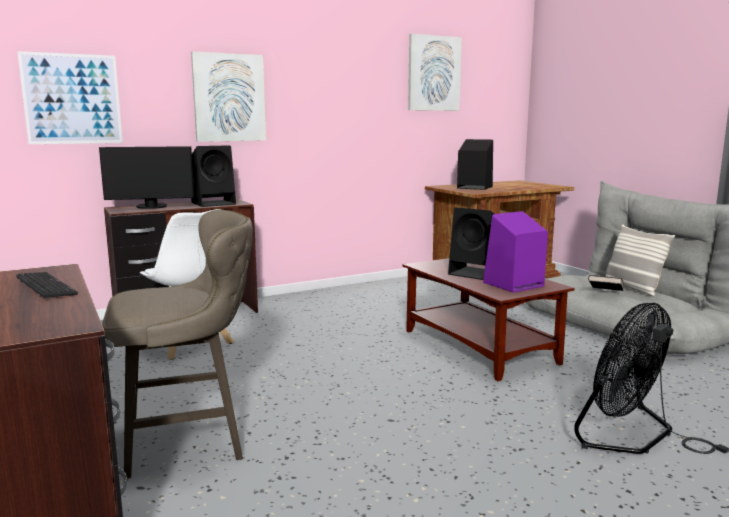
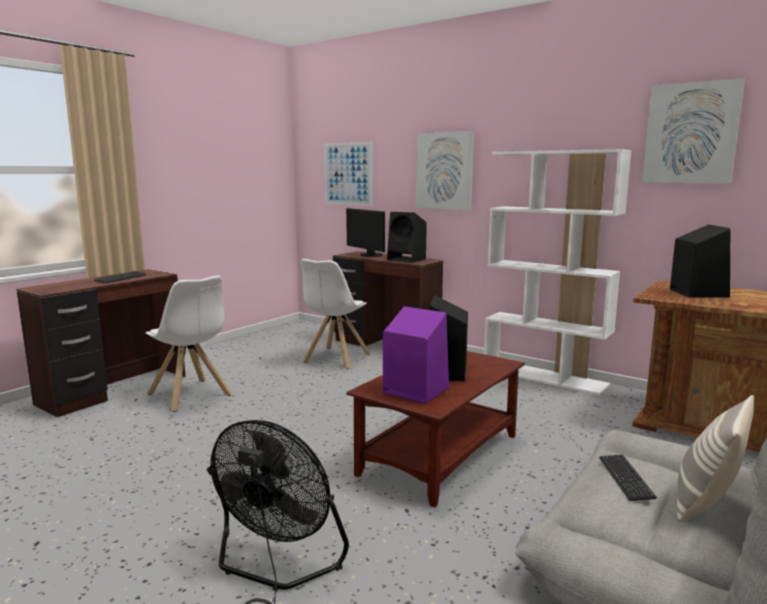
camera: 65 degrees right, 0 degrees up
(191, 440) = (191, 396): beige stool -> white chair
(362, 288) = (545, 377): none -> white bookcase
(605, 293) = (625, 478): black book -> keyboard

